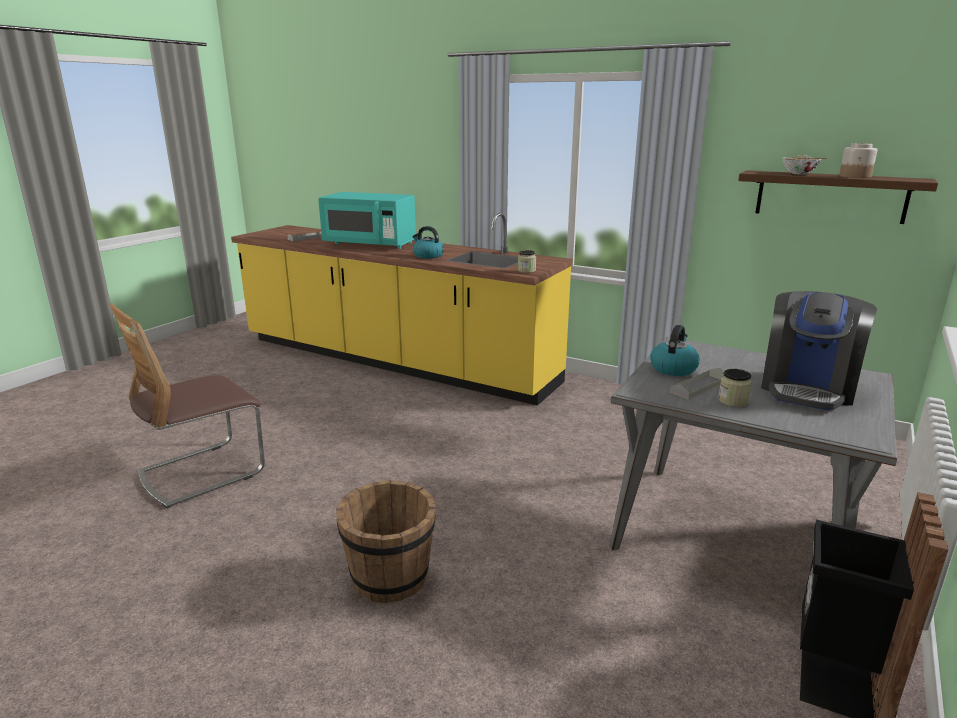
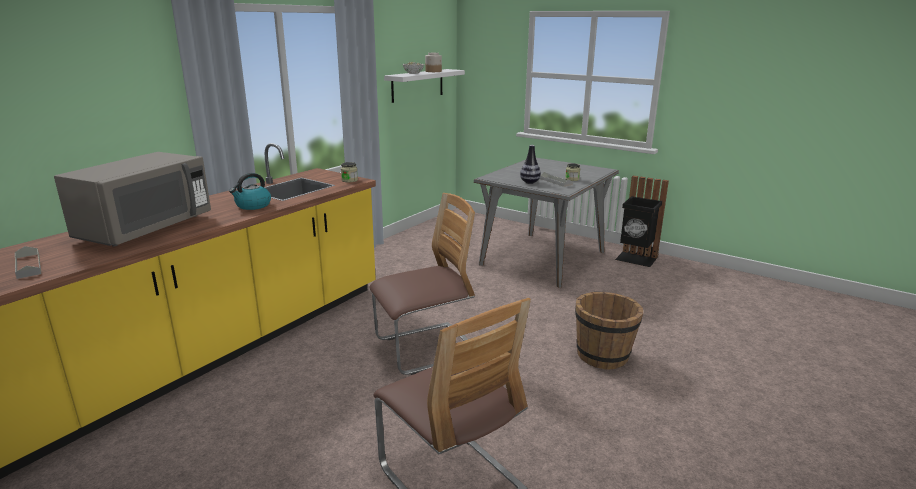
camera: 85 degrees left, 0 degrees up
(370, 244) = (146, 229): turquoise microwave -> grey microwave
(407, 448) = (425, 349): none -> chair
(673, 368) = (529, 182): kettle -> vase
(807, 388) = (554, 168): coffee machine -> none
(830, 196) = (417, 85): brown shelf -> white shelf

